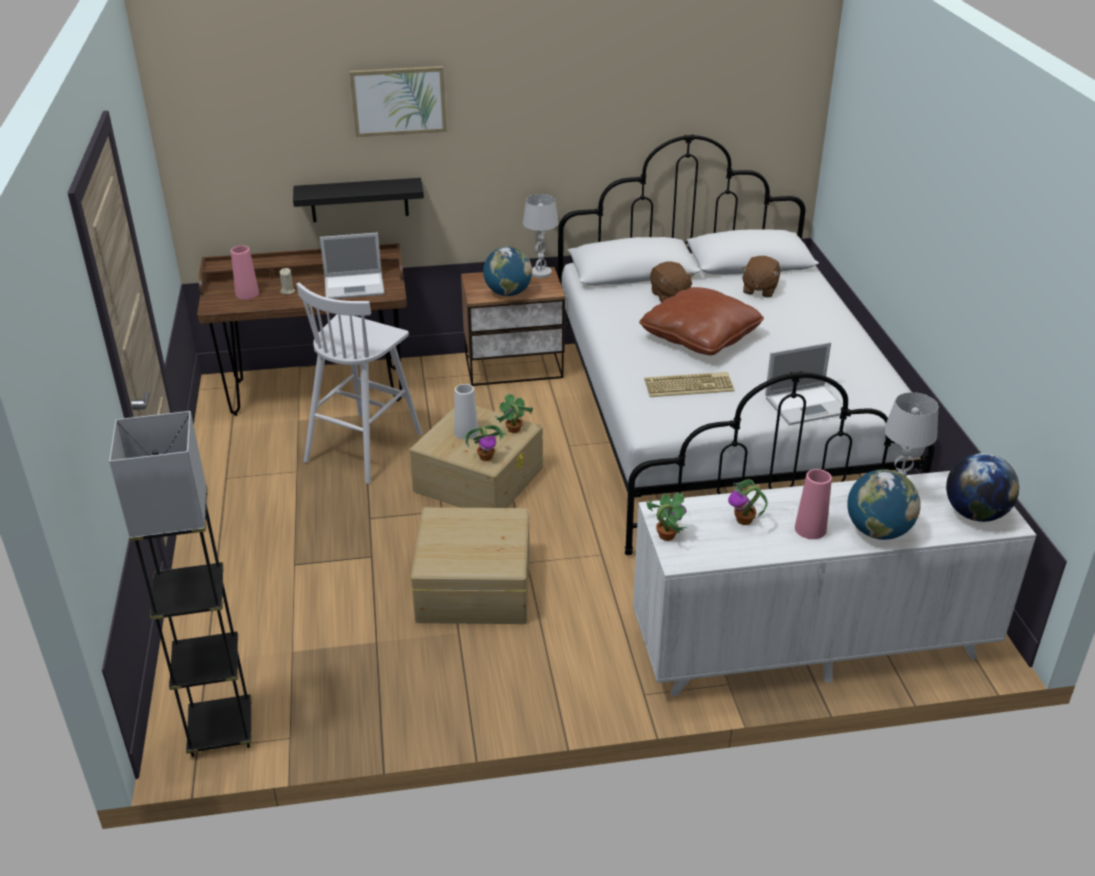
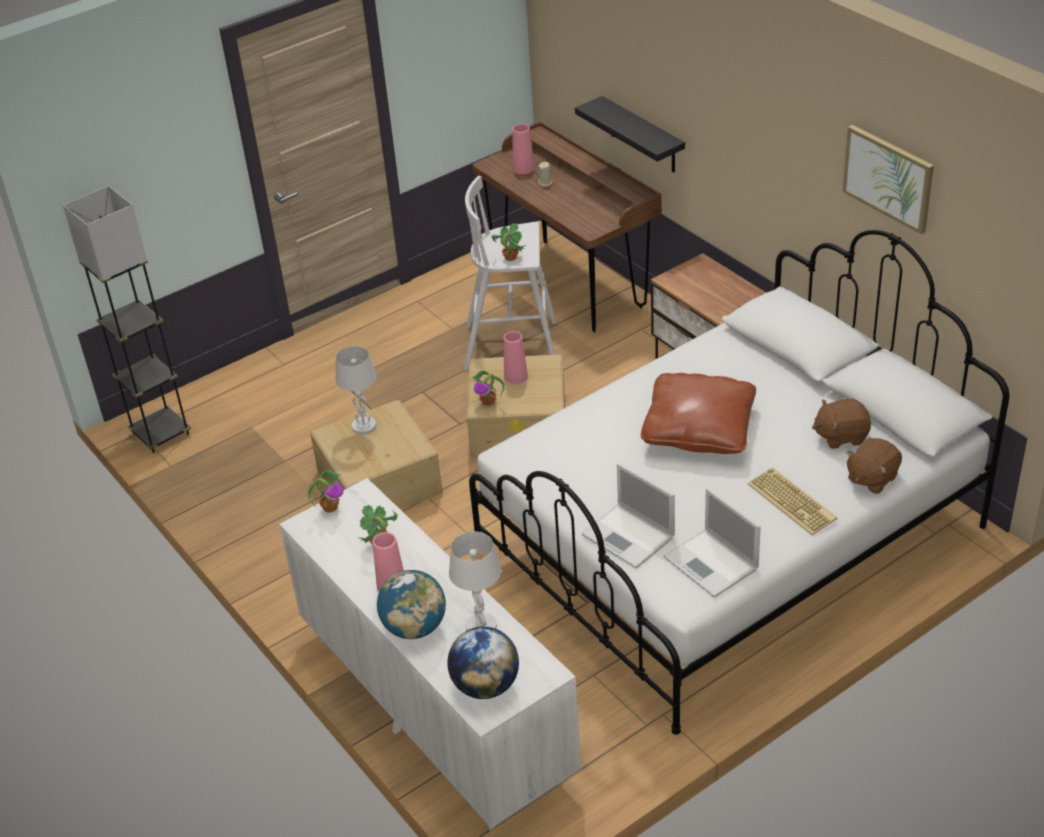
camera: 65 degrees right, 5 degrees up
(355, 286) = (585, 209): laptop -> laptop (712, 564)
(398, 101) = (674, 61): picture -> picture (888, 178)
(466, 432) = (516, 376): white vase -> pink vase
(508, 293) = (692, 292): globe -> none
(513, 430) = (541, 400): potted plant -> potted plant (510, 257)
(541, 272) = (752, 294): white table lamp -> white table lamp (364, 426)
(669, 296) = (765, 382): brown plush toy -> brown plush toy (871, 478)
(689, 385) = (601, 452): keyboard -> keyboard (793, 502)

